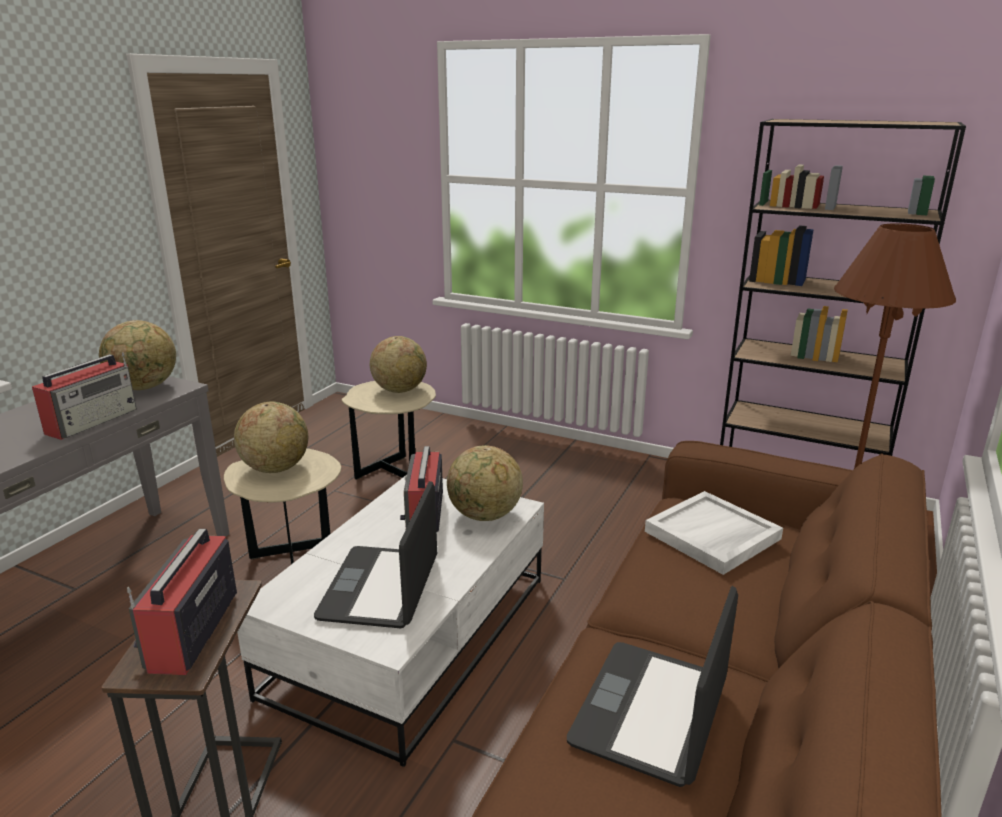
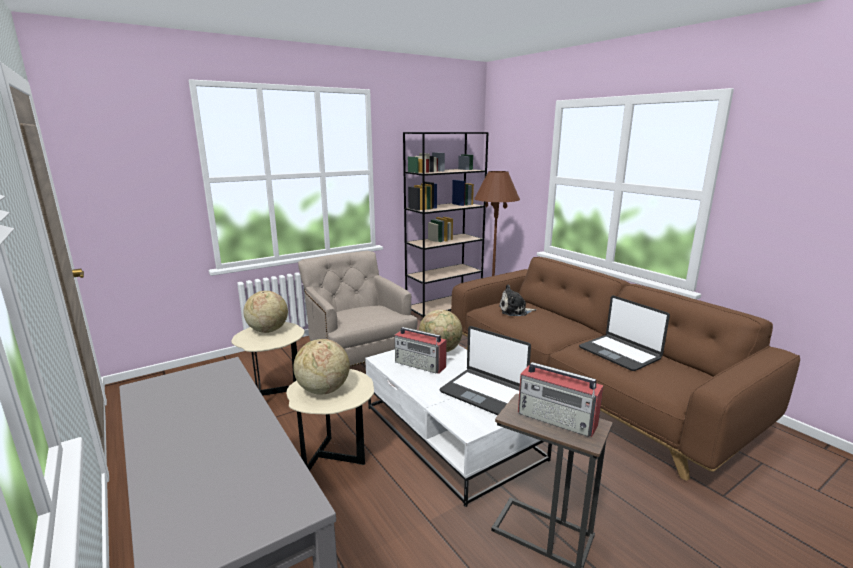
camera: 60 degrees left, 5 degrees down
(94, 421) = (243, 408): radio -> none
(145, 387) = (198, 380): globe -> none
(539, 487) = (358, 355): none -> beige armchair
(712, 536) = (515, 311): white tray -> plush toy

